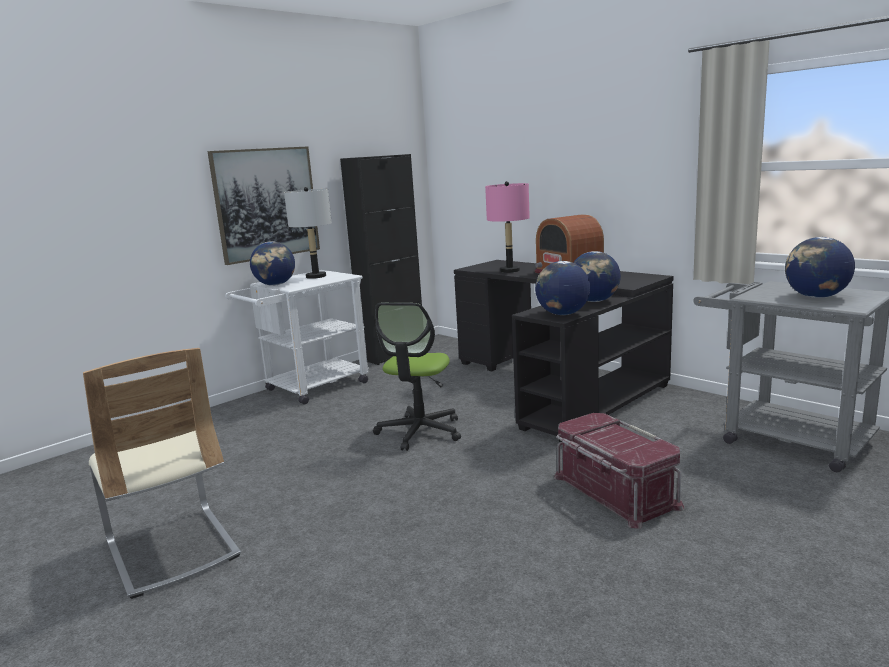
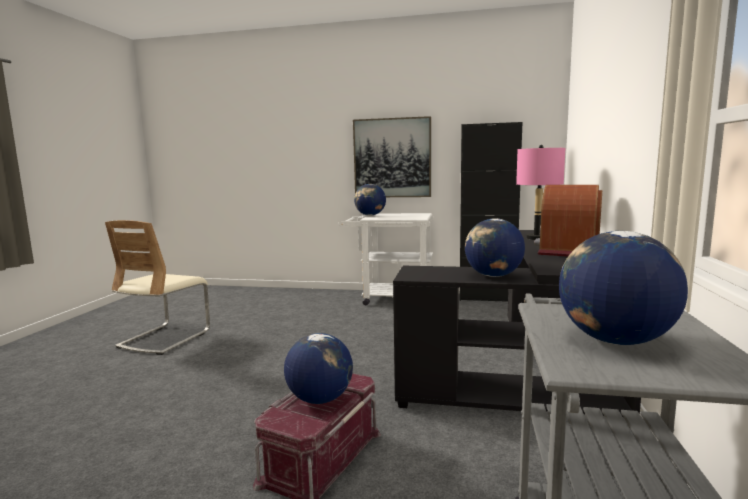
camera: 55 degrees right, 5 degrees down
(316, 276) = (407, 215): grey table lamp -> none
(420, 432) = (360, 347): office chair -> none
(562, 314) = (424, 275): globe -> globe (319, 399)

